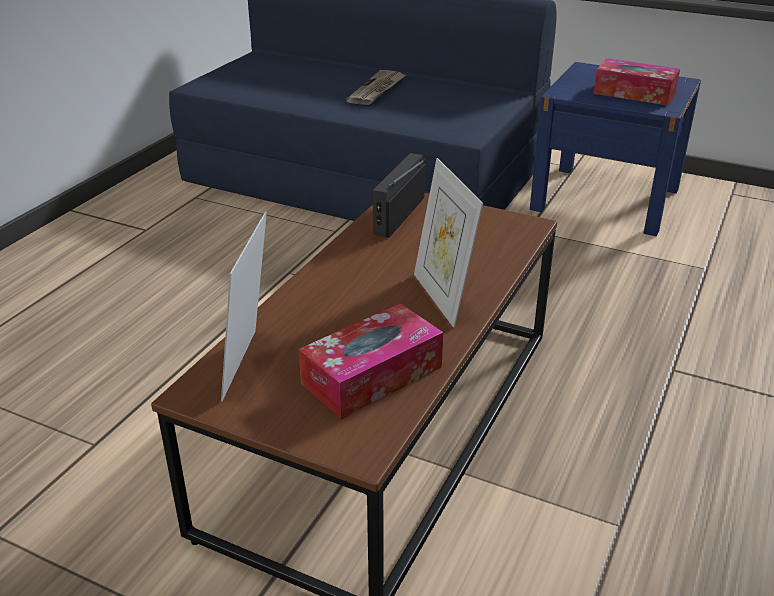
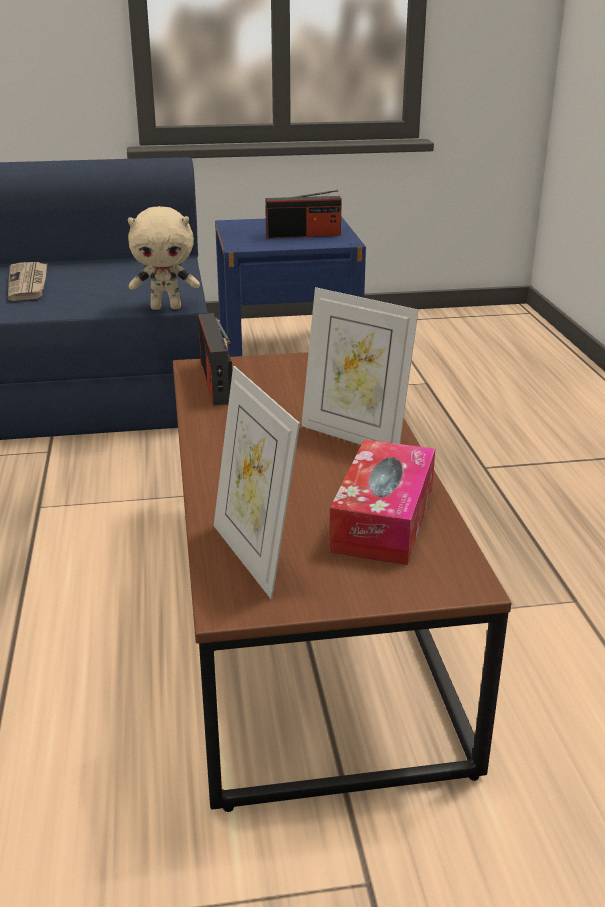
camera: 35 degrees left, 5 degrees down
(452, 136) = (166, 307): none -> beige plush toy
(634, 93) = (303, 235): tissue box -> radio

